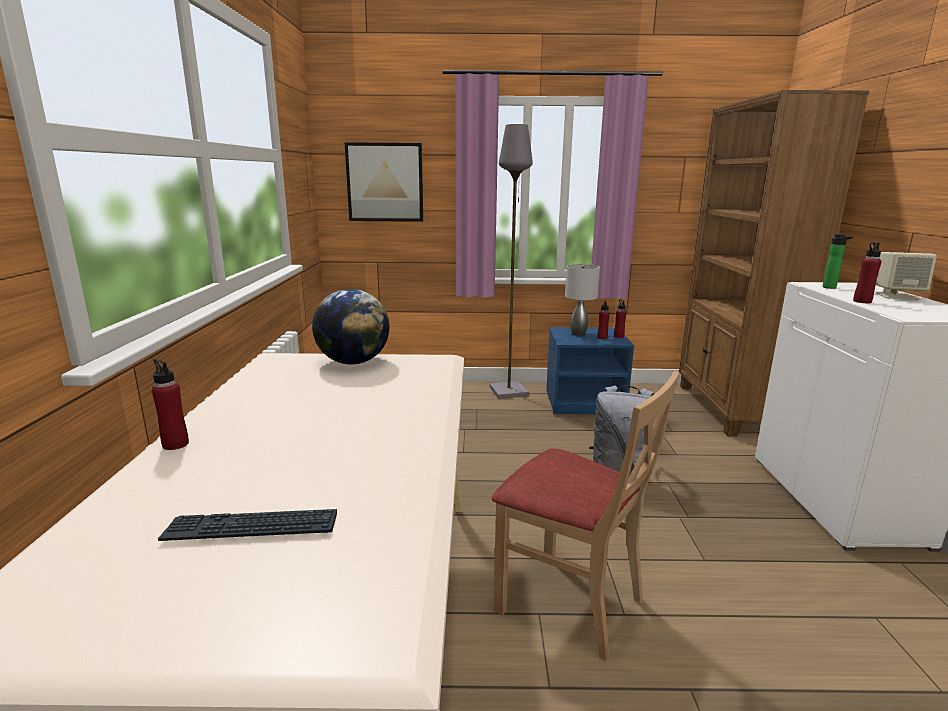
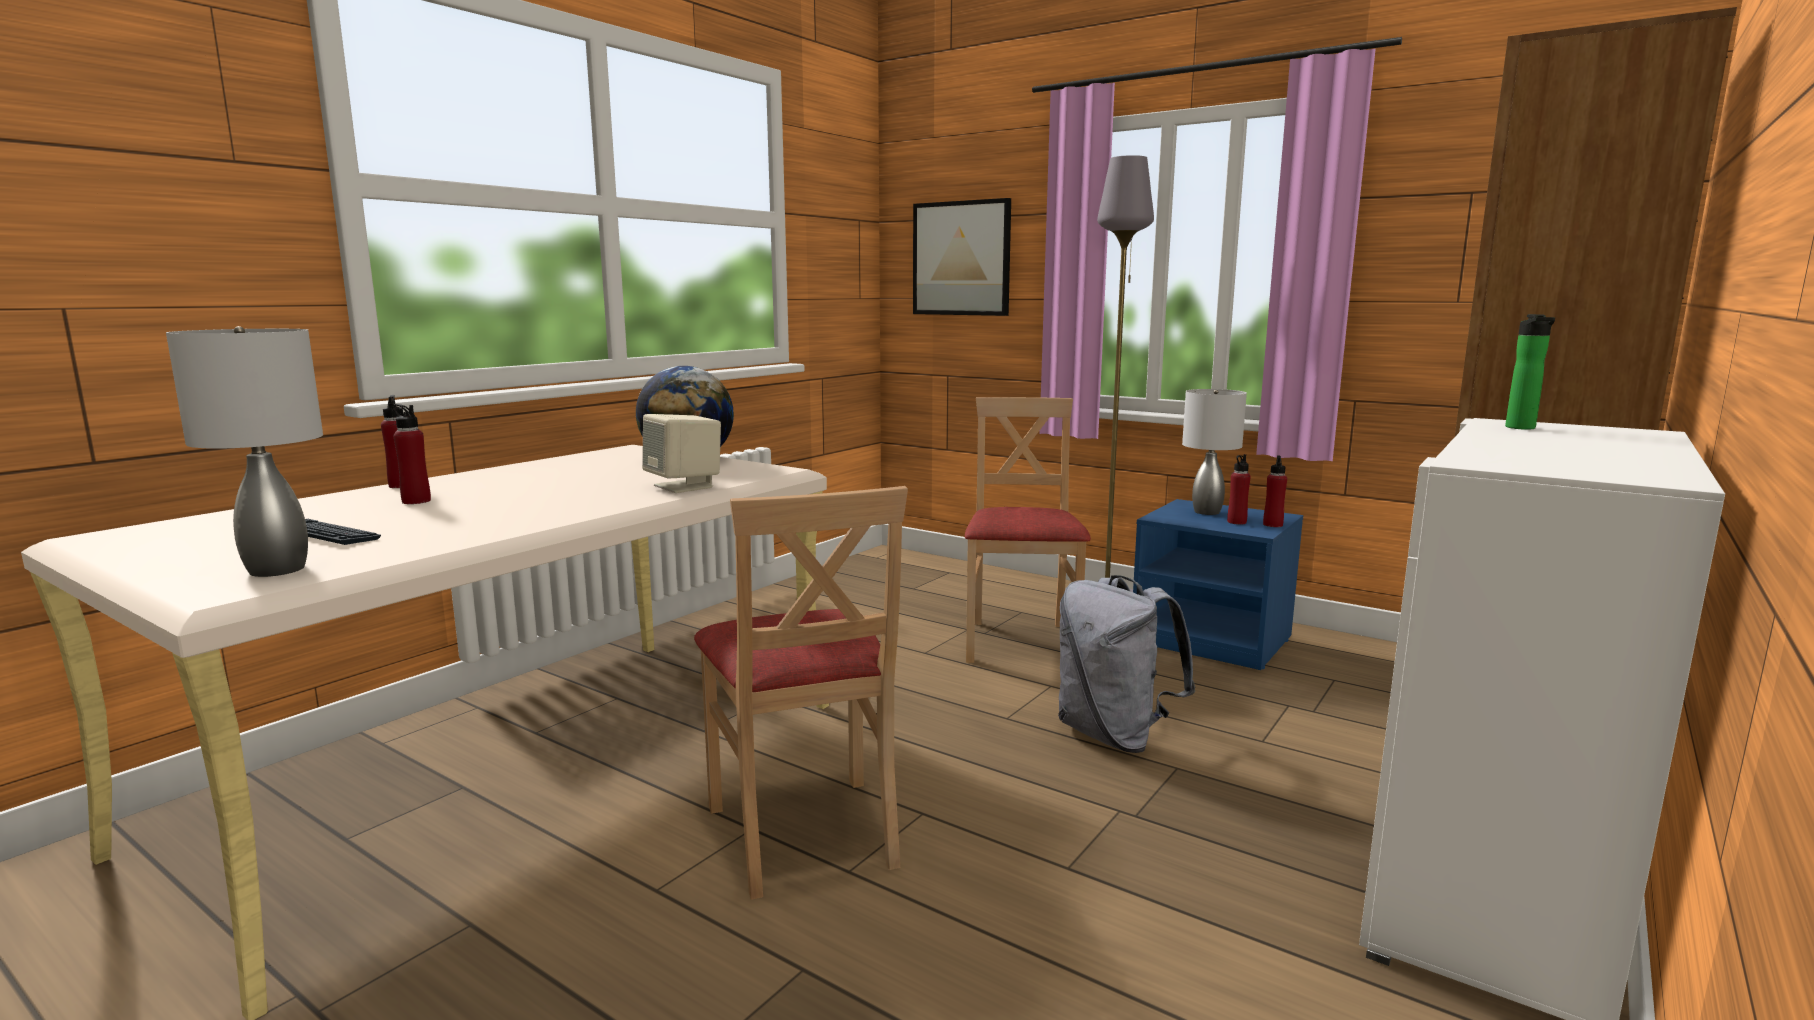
camera: 35 degrees right, 5 degrees down
(348, 584) = (279, 569): none -> grey table lamp
(503, 430) = (1020, 643): none -> beige chair
(862, 301) = (1485, 443): red bottle -> red bottle (416, 501)
(897, 296) = (1627, 447): beige speaker -> beige speaker (684, 486)

